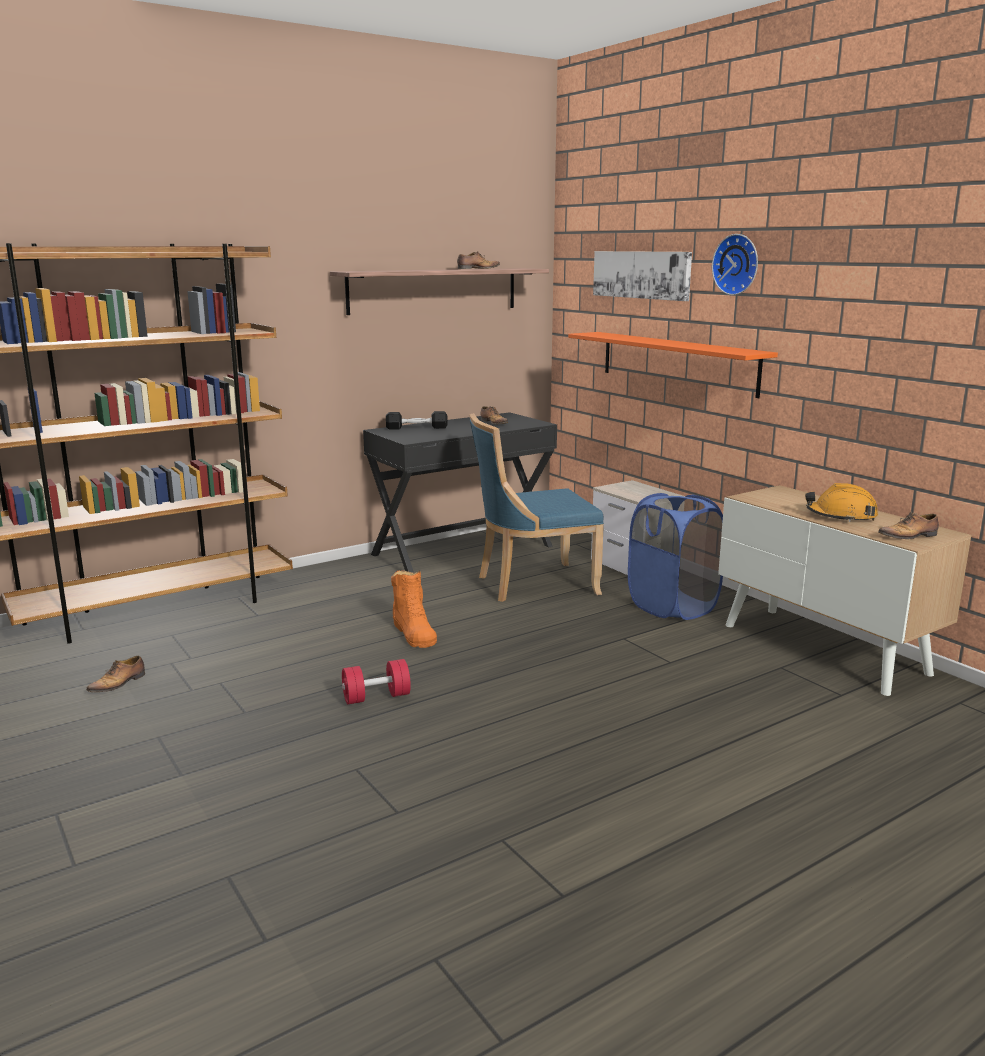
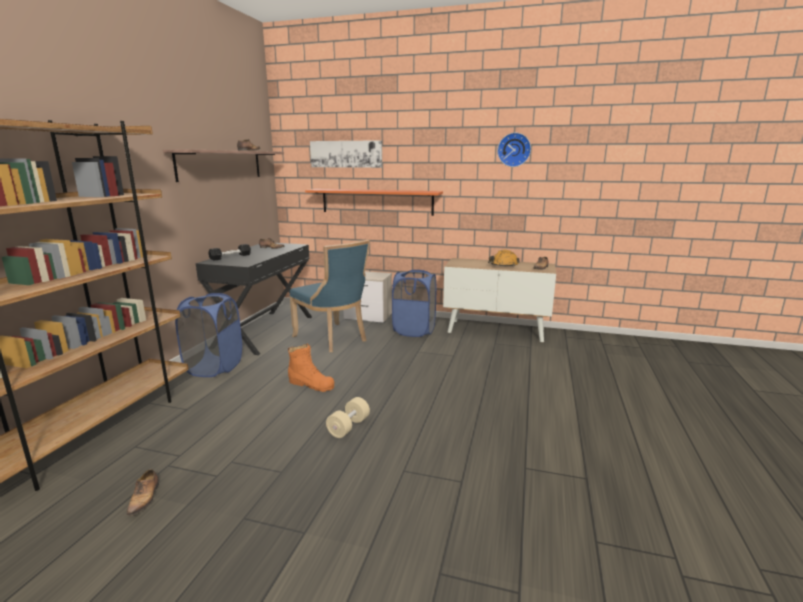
camera: 40 degrees left, 0 degrees up
(346, 578) = (214, 367): none -> blue laundry basket
(376, 697) = (348, 427): red dumbbell -> beige dumbbell
(532, 584) = (333, 339): blue chair -> blue chair turned 75 degrees counterclockwise
(737, 264) = (413, 146): wall clock -> wall clock (514, 150)

